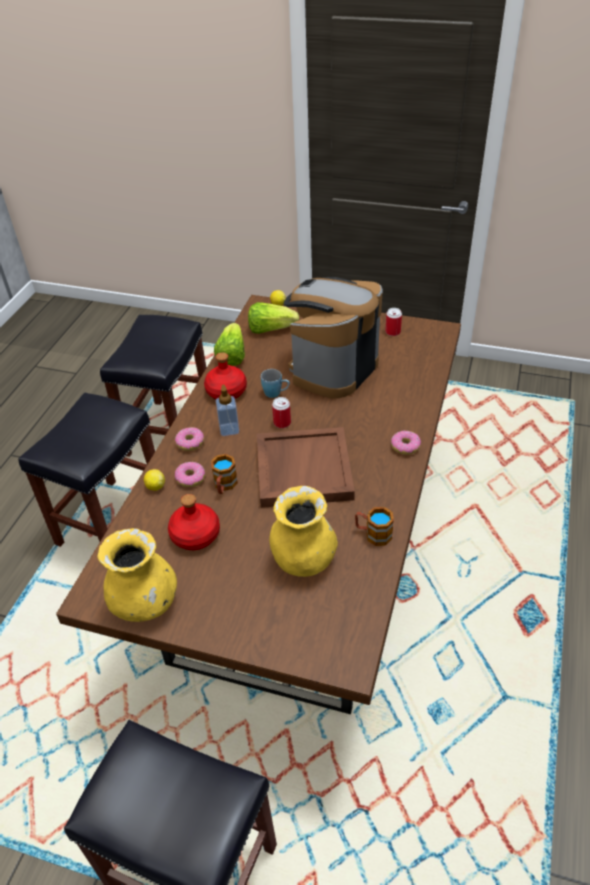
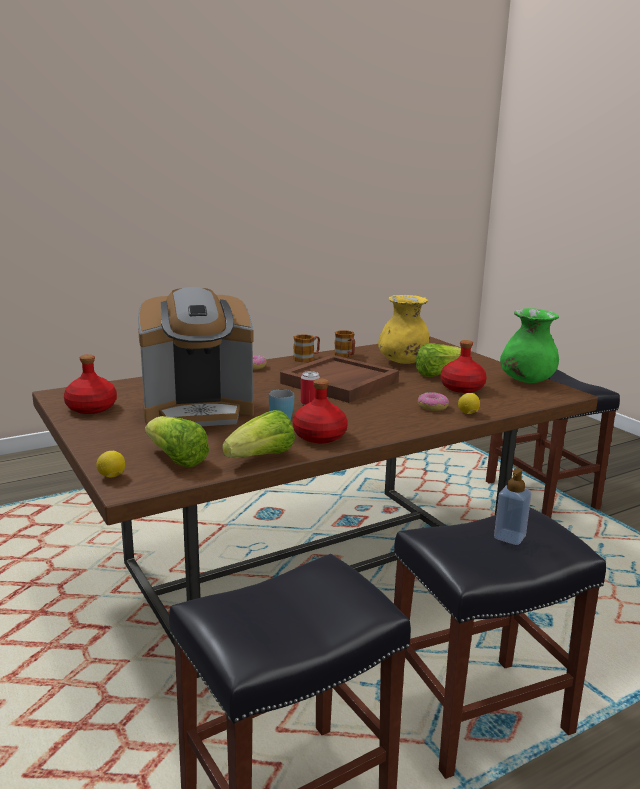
camera: 140 degrees left, 25 degrees down
(145, 602) = (526, 381): yellow vase -> green vase
(190, 443) = (406, 422): donut -> none
(224, 486) = (410, 396): mug -> mug (307, 358)
(229, 429) = (359, 416): soap dispenser -> soap dispenser (509, 537)
(240, 552) = (439, 375): none -> lettuce
(393, 332) = (91, 408): can -> red bottle

